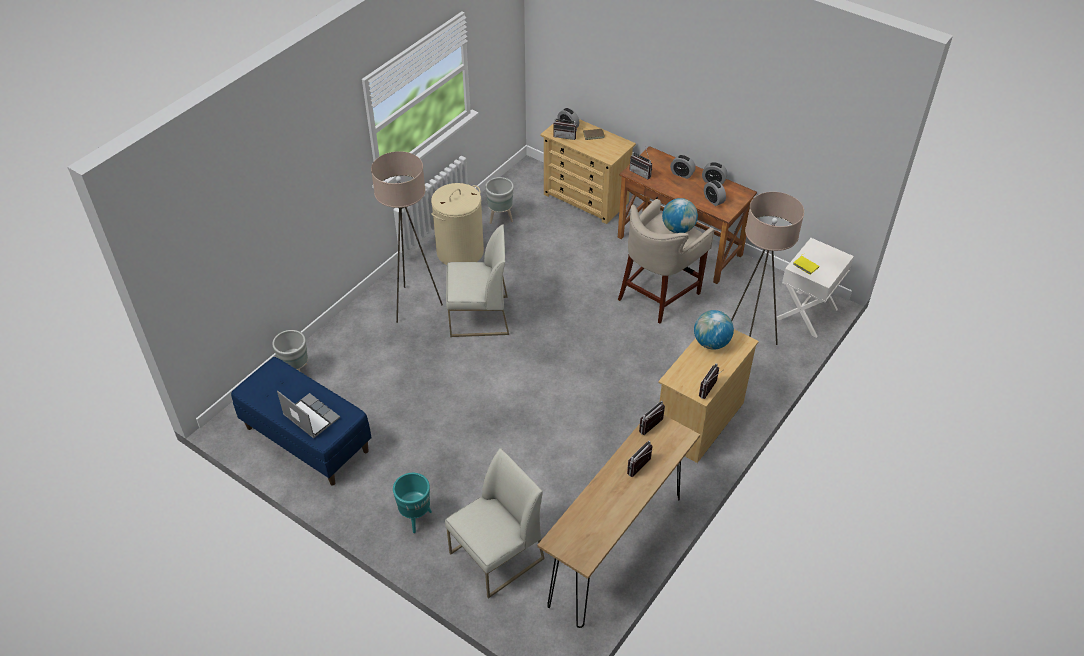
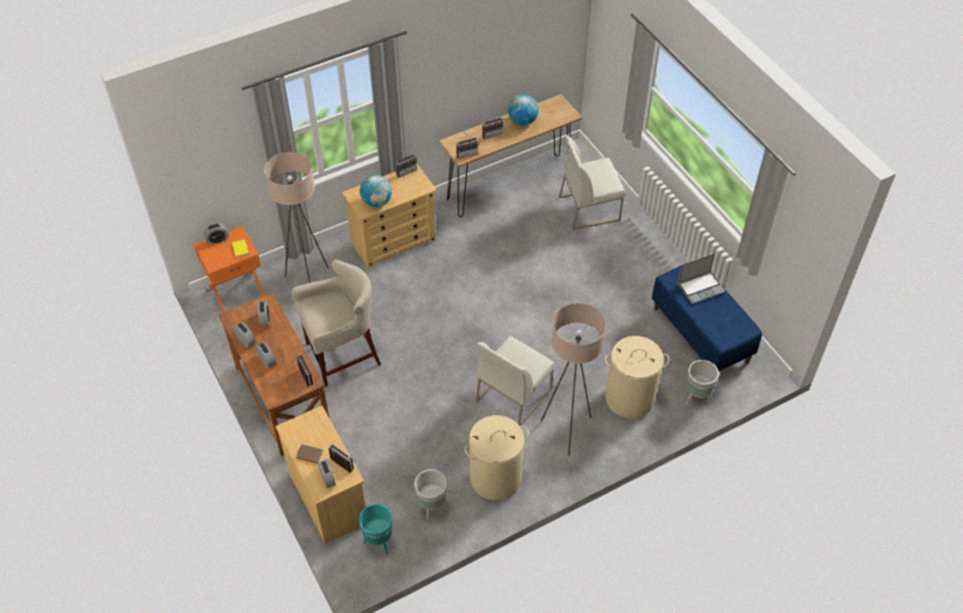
camera: 155 degrees left, 5 degrees up
(310, 417) = (700, 287): laptop -> laptop turned 90 degrees counterclockwise
(365, 350) = (629, 398): none -> beige laundry basket
(415, 518) = (635, 249): turquoise planter -> turquoise planter (379, 541)
(478, 316) = (513, 394): white chair -> white chair turned 75 degrees counterclockwise
(678, 229) = (316, 312): globe -> globe (522, 121)
(807, 314) = (236, 291): white nightstand -> orange nightstand
(836, 267) = (217, 240): none -> alarm clock

